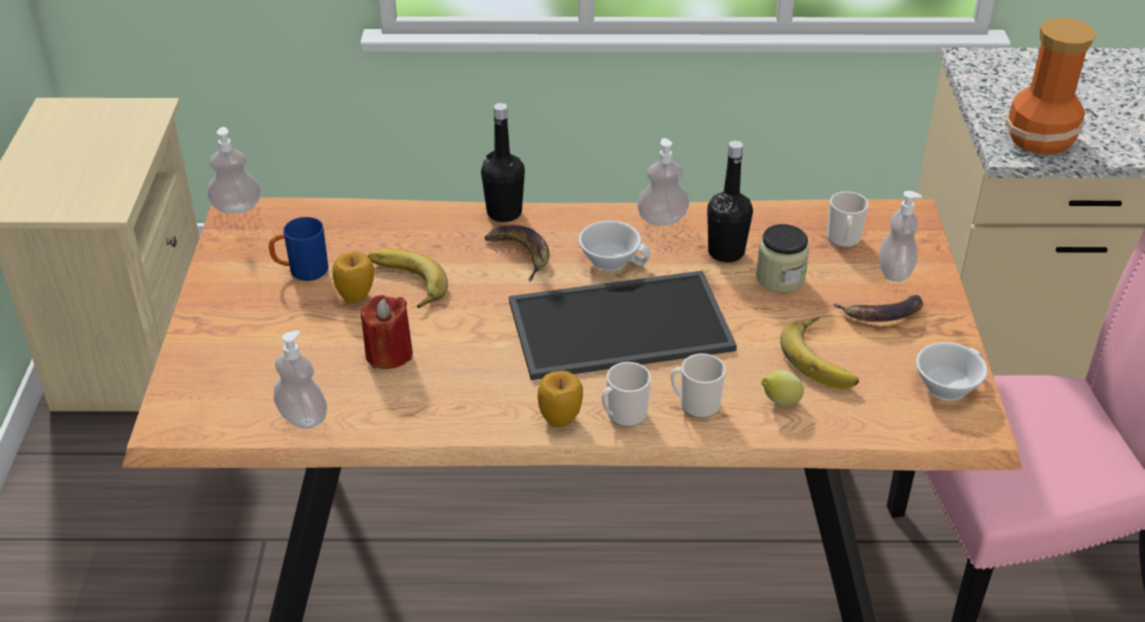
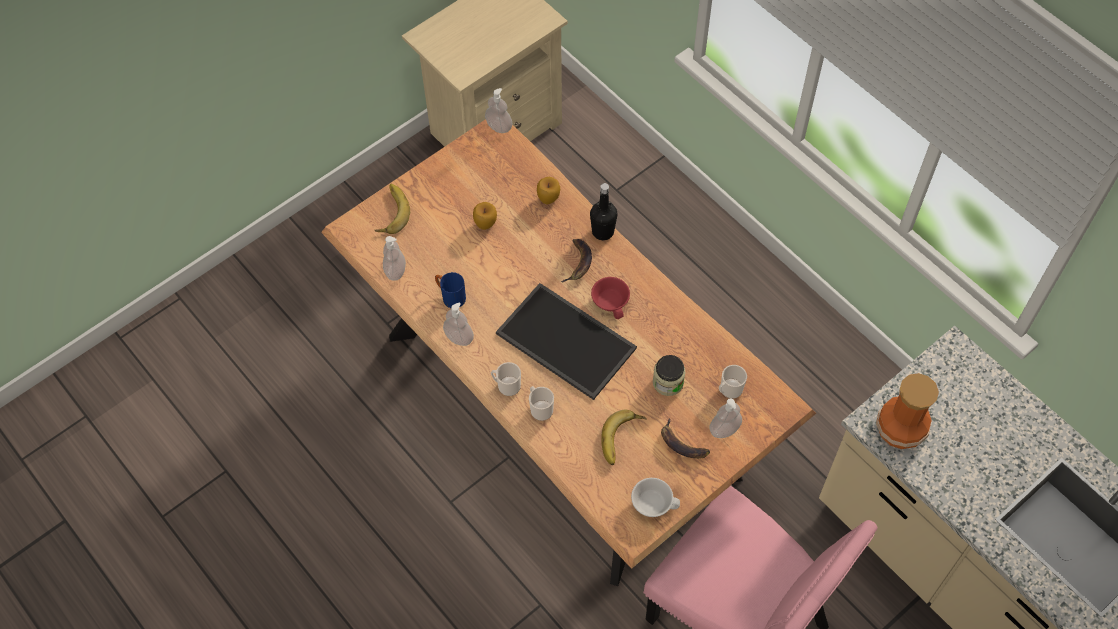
camera: 50 degrees right, 20 degrees up
(301, 271) = (481, 190): blue mug -> blue mug (450, 296)
(389, 354) = (461, 268): red candle -> none
(404, 284) = (511, 235): banana -> banana (390, 212)
(560, 419) = (482, 363): apple -> apple (548, 199)
(612, 259) = (612, 302): white cup -> red cup
(662, 219) = (665, 300): soap dispenser -> soap dispenser (459, 337)
(726, 252) = (666, 346): black bottle -> none
(779, 402) = (573, 441): lemon -> none

